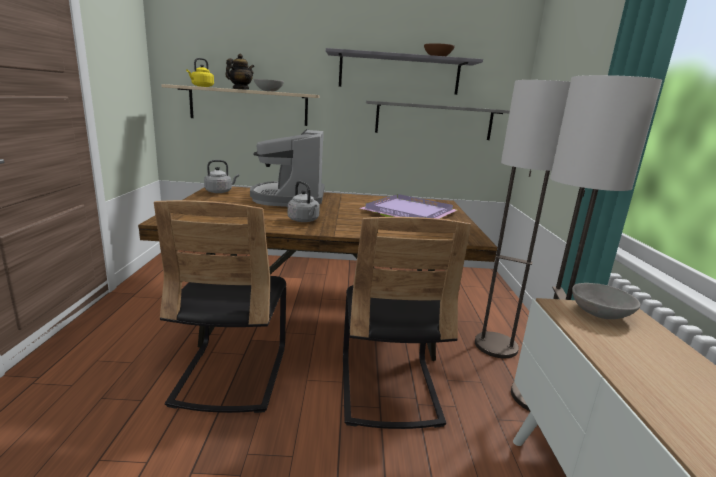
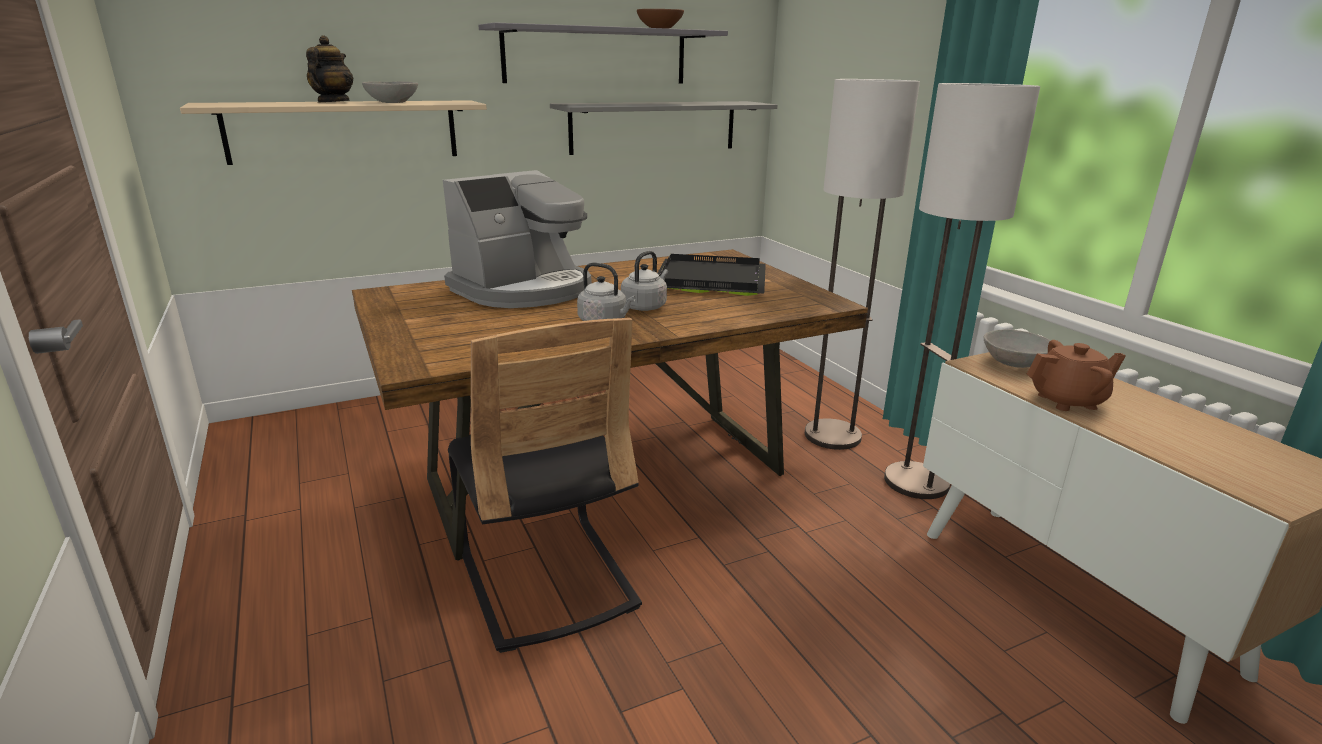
camera: 25 degrees left, 5 degrees up
(201, 86) = (254, 103): yellow kettle -> none
(220, 191) = (397, 299): grey kettle -> grey kettle (645, 306)
(290, 198) = (524, 290): coffee machine -> coffee machine turned 105 degrees counterclockwise
(388, 388) = (758, 526): black chair -> none
(410, 213) = (712, 280): purple tray -> black tray
(615, 354) = (1068, 401): none -> brown teapot

